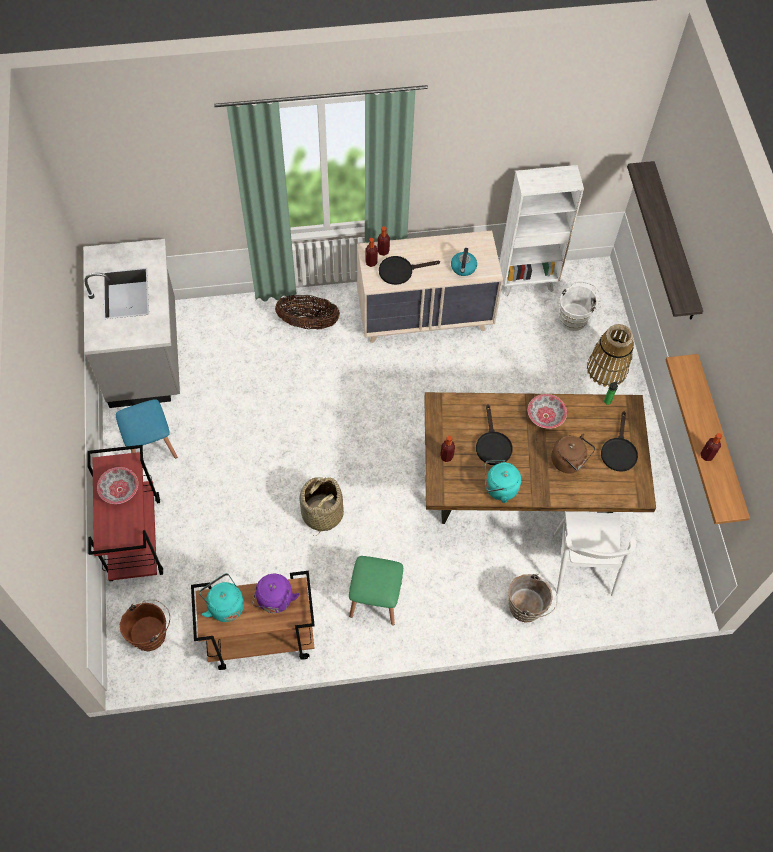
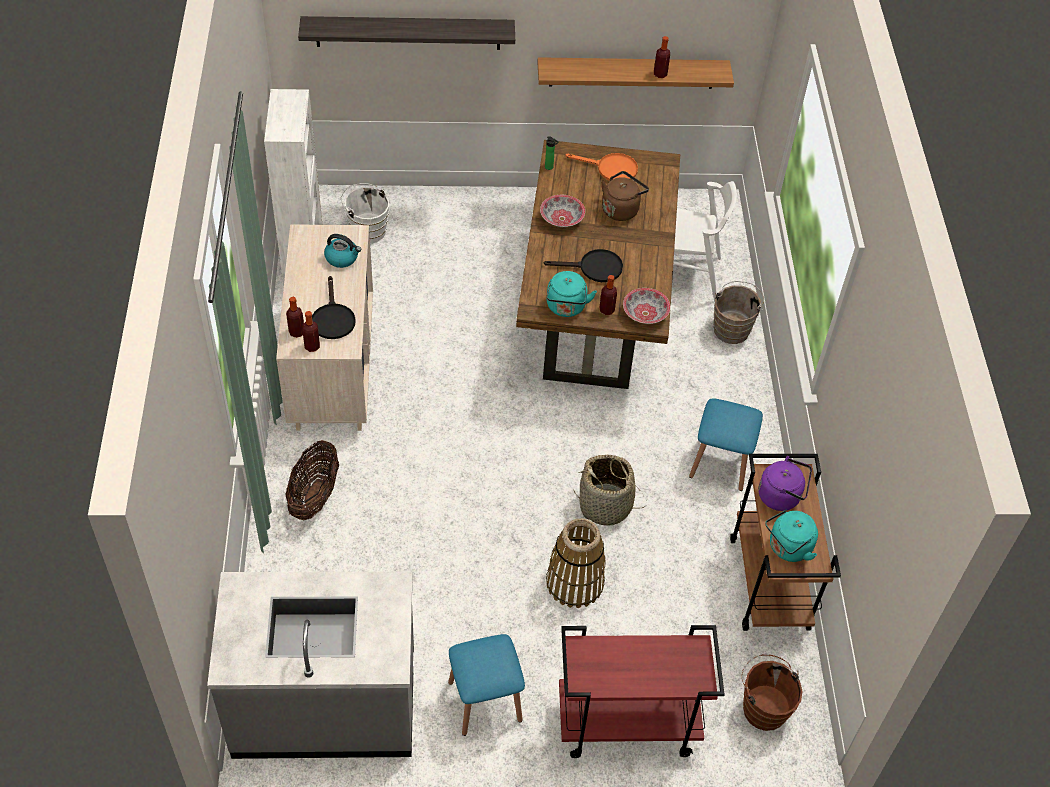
camera: 85 degrees left, 10 degrees down
(120, 489) = (622, 662): bowl -> bowl (645, 313)
(375, 599) = (720, 463): green stool -> blue stool
(499, 488) = (650, 270): turquoise kettle -> turquoise kettle (566, 308)
(606, 369) = (444, 215): basket -> basket (574, 583)
(618, 450) = (611, 169): black frying pan -> orange frying pan

